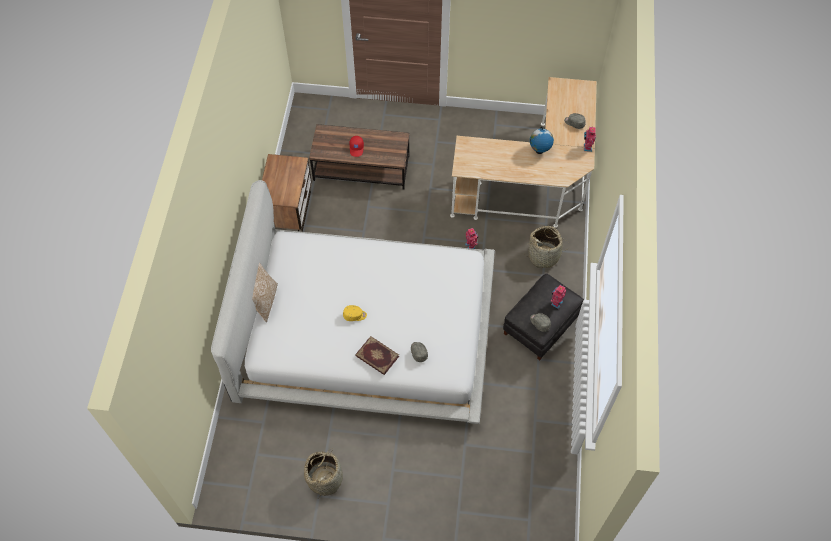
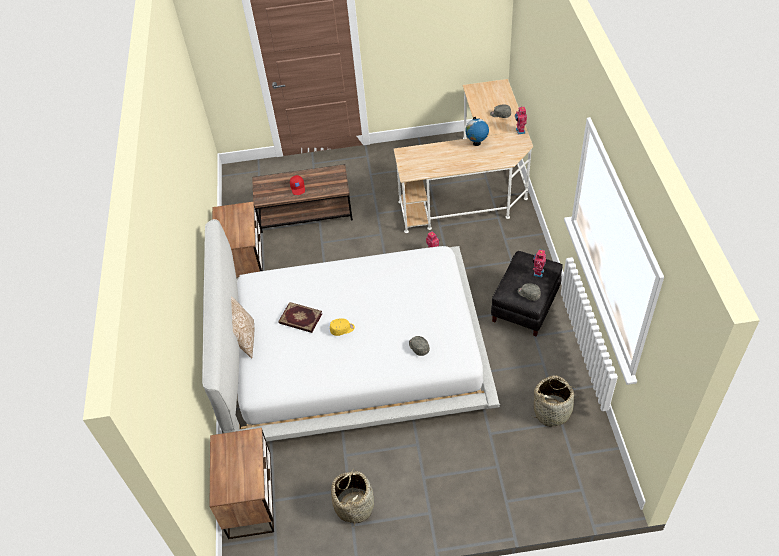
camera: 10 degrees left, 10 degrees down
(238, 448) = (251, 499): none -> nightstand
(376, 357) = (377, 362): book -> book (300, 319)
(544, 256) = (506, 245): basket -> basket (552, 411)

